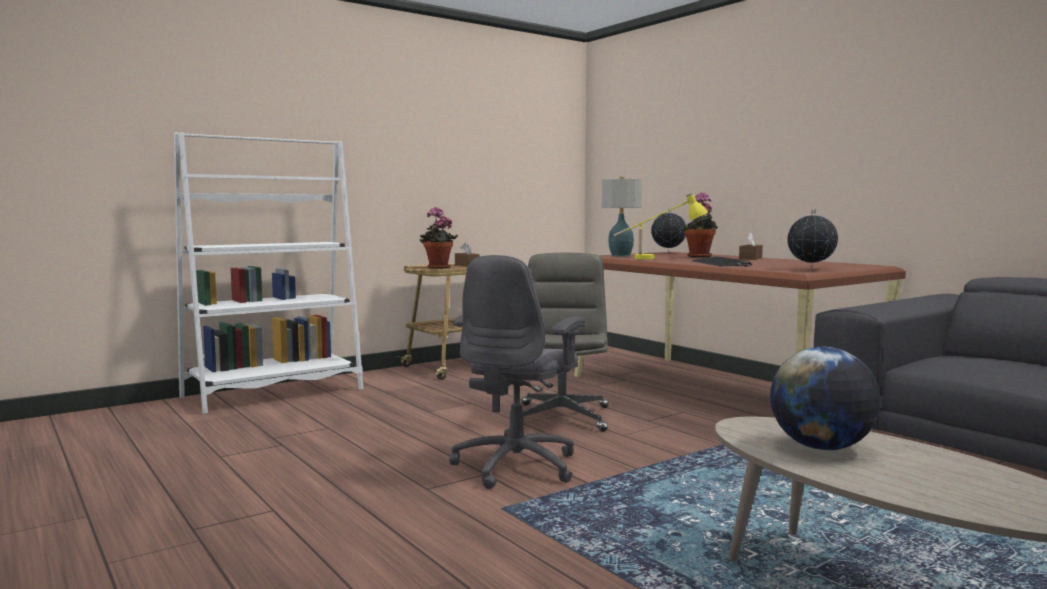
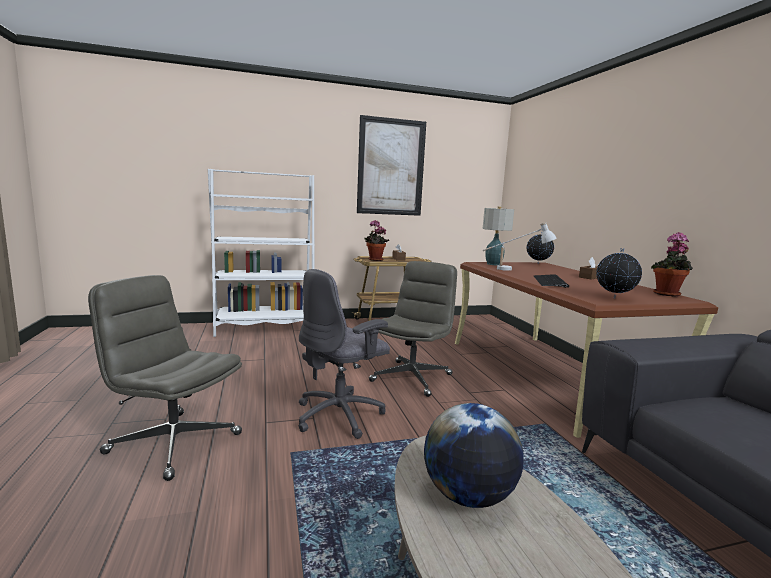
camera: 20 degrees right, 5 degrees up
(325, 530) = (173, 443): none -> grey office chair
(440, 129) = (391, 167): none -> picture
(659, 258) = (515, 270): yellow table lamp -> white table lamp
(700, 256) = (553, 271): potted plant -> potted plant (667, 294)

